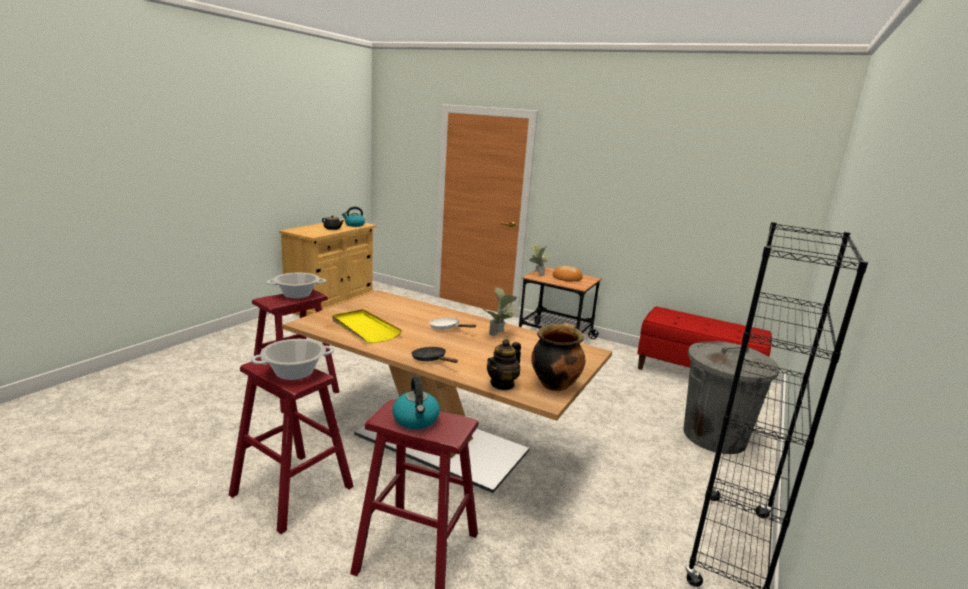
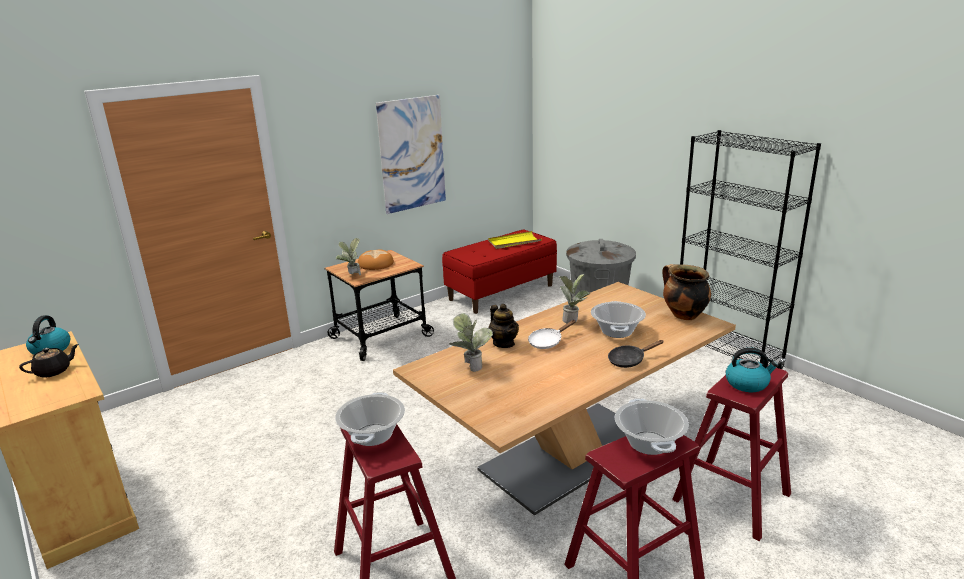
camera: 65 degrees left, 5 degrees up
(365, 328) = (534, 389): yellow tray -> yellow tray (514, 242)
(392, 308) = (470, 366): none -> potted plant
(488, 353) = (617, 331): none -> cooking pot
(502, 384) = (683, 335): teapot -> teapot (504, 343)
(650, 204) = (412, 154): none -> picture

